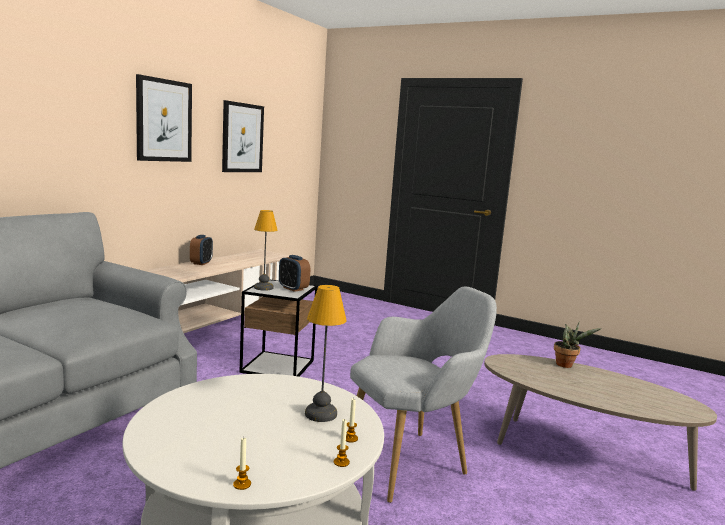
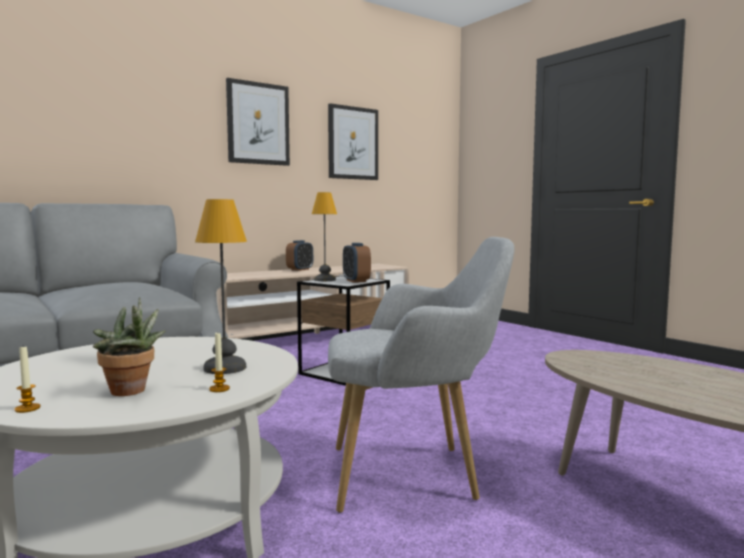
camera: 25 degrees right, 5 degrees down
(341, 462) = (168, 406): candle -> none
(566, 365) = (682, 365): potted plant -> potted plant (131, 392)

